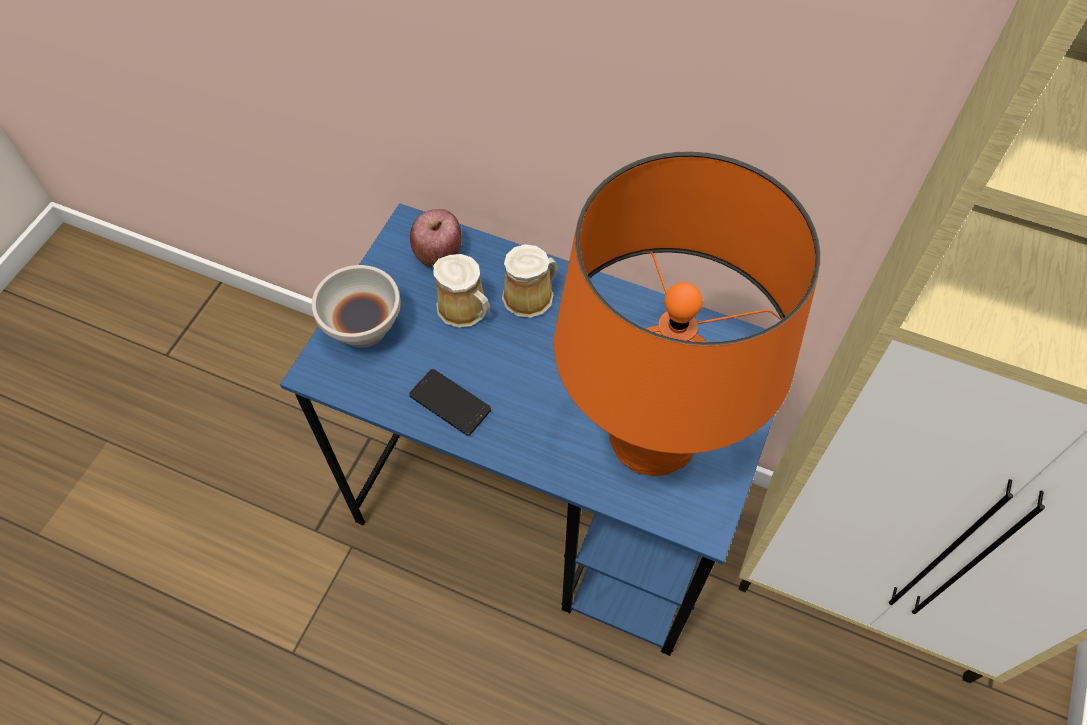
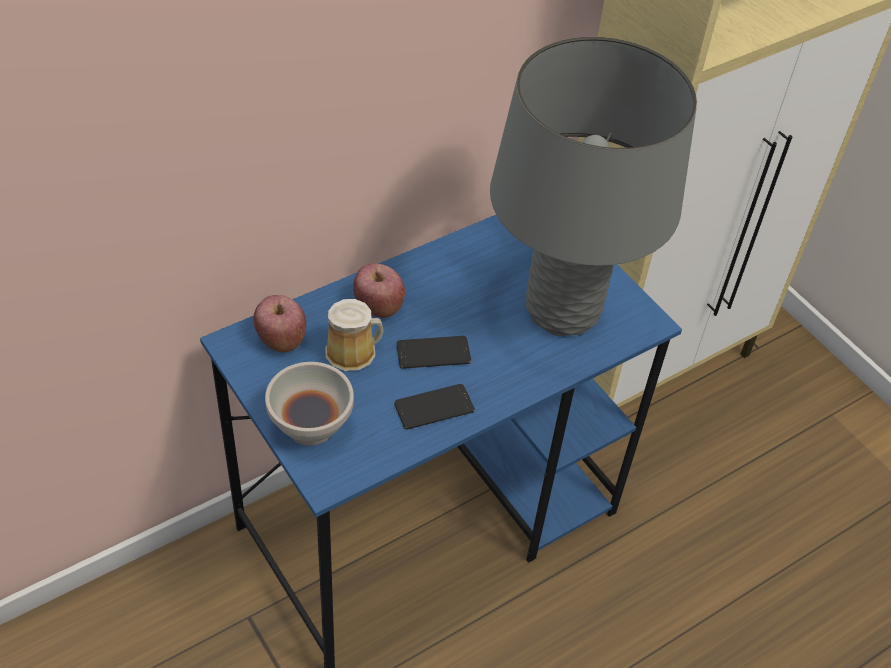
camera: 60 degrees left, 10 degrees down
(511, 366) = (433, 353): none -> phone
(531, 296) = (378, 307): mug -> apple
(652, 439) = (562, 310): orange table lamp -> grey table lamp

